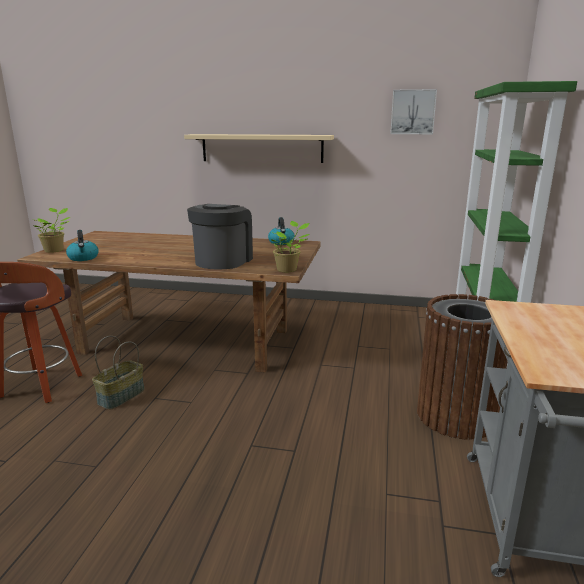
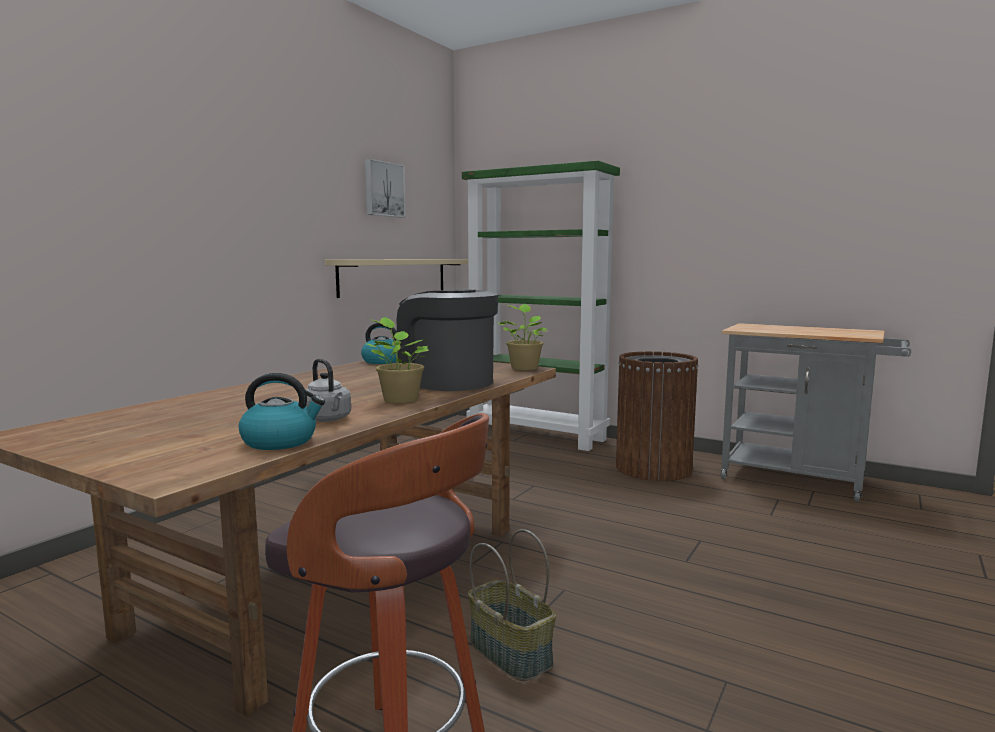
camera: 70 degrees left, 10 degrees down
(55, 250) = (133, 464): potted plant -> potted plant (399, 399)
(122, 257) = (328, 419): none -> grey kettle
(262, 148) = (213, 228): beige shelf -> beige shelf (394, 276)

